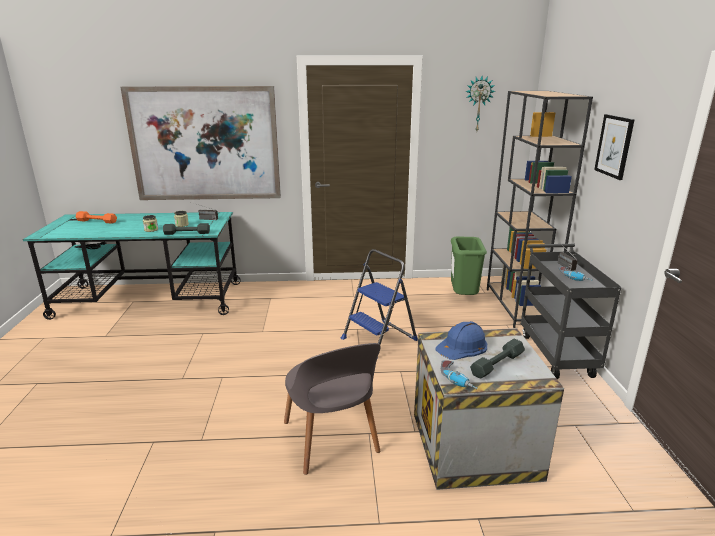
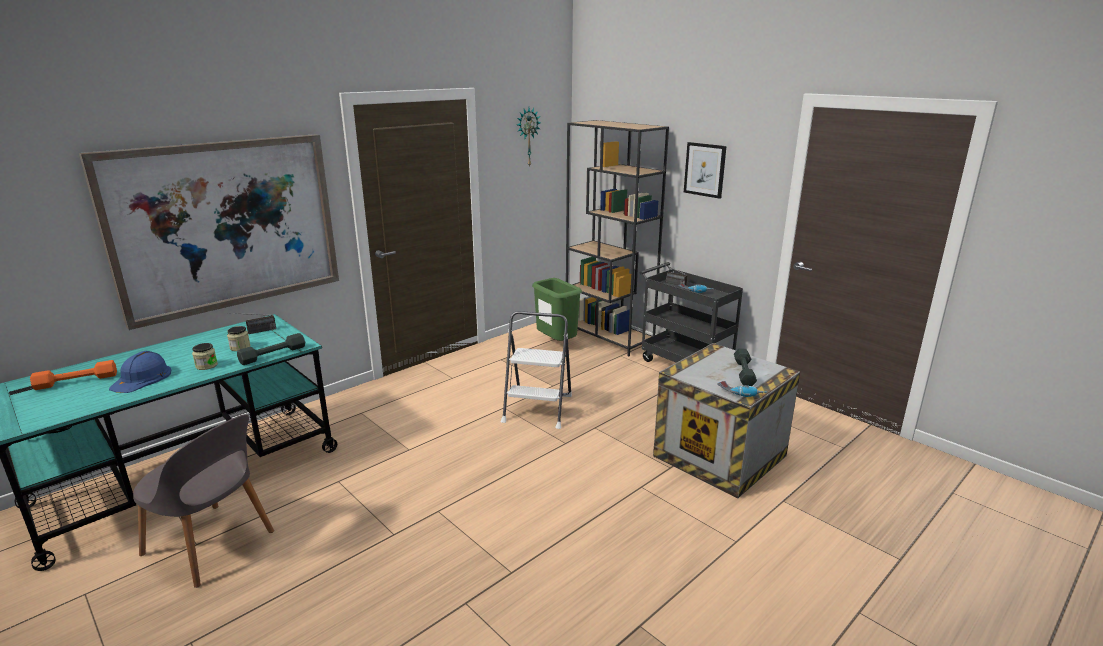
camera: 40 degrees left, 0 degrees up
(331, 440) = (622, 507): grey chair -> grey chair (211, 545)
(381, 338) = (539, 407): blue step ladder -> white step ladder
(462, 346) = (704, 369): blue hard hat -> blue hard hat (142, 378)

